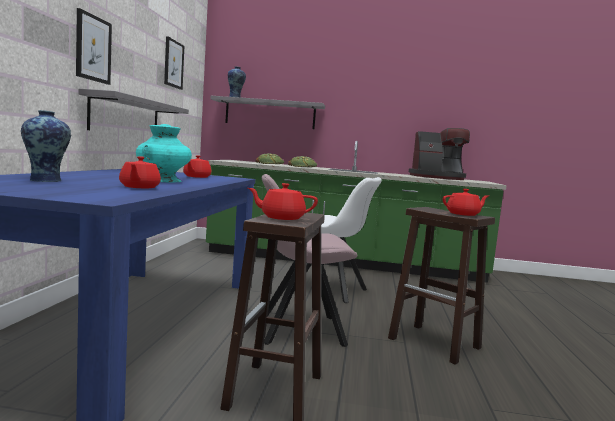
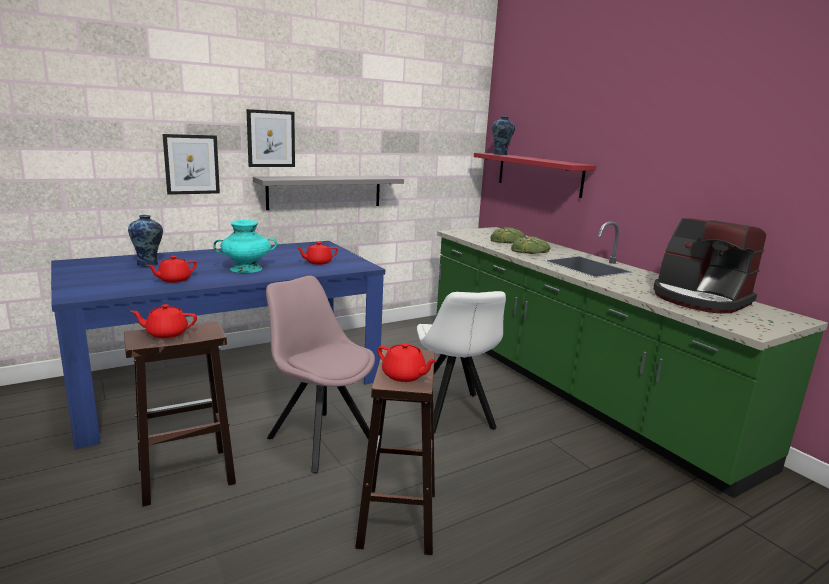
camera: 50 degrees right, 10 degrees up
(173, 64) = (412, 126): picture -> picture (191, 164)
(270, 114) = (539, 174): grey shelf -> red shelf
(281, 218) = (166, 333): red teapot -> red teapot turned 60 degrees counterclockwise

